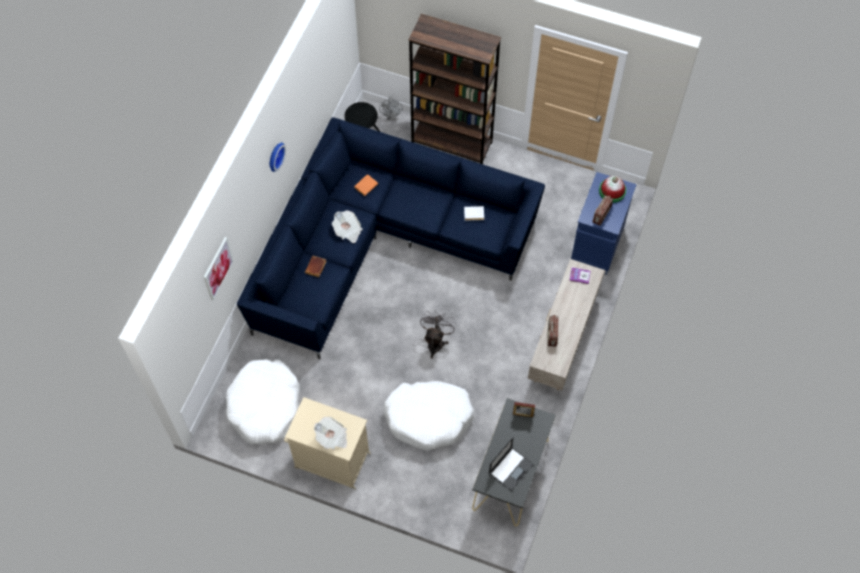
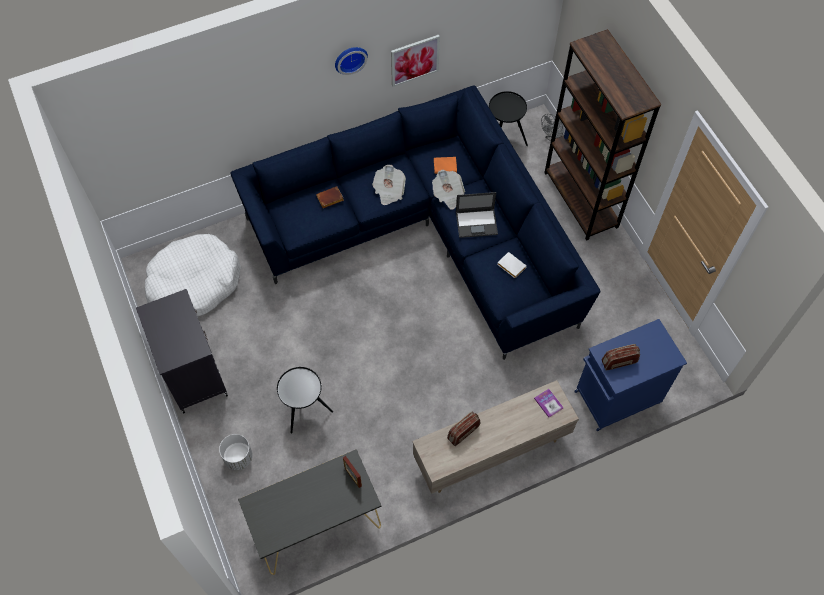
camera: 45 degrees right, 0 degrees up
(218, 268) = (203, 113): picture -> picture (414, 60)
(331, 460) = (193, 372): beige cabinet -> black cabinet
(332, 437) = (169, 342): newspaper -> newspaper (448, 195)
(420, 482) = (238, 457): none -> white planter
(428, 417) = (305, 411): white dog bed -> black side table
(436, 342) = (381, 354): grey fan -> none
(511, 468) = (289, 514): laptop -> laptop (477, 223)
(612, 191) = (654, 349): hat -> none

